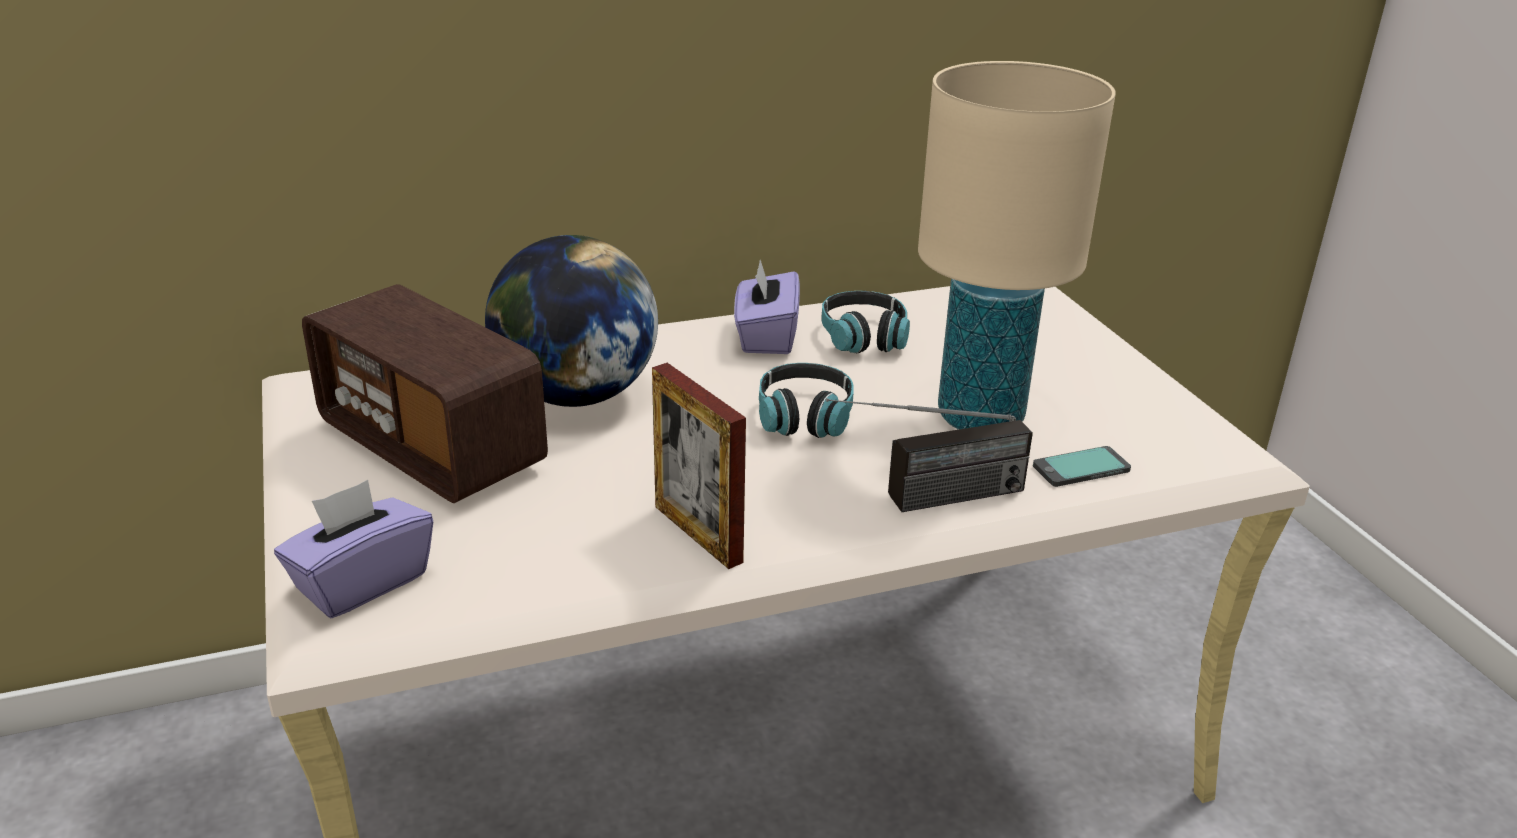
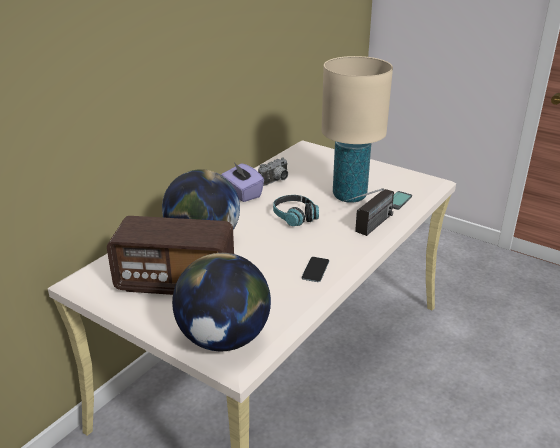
camera: 35 degrees left, 0 degrees up
(361, 582) = (224, 339): purple tissue box -> globe
(698, 534) = (315, 270): picture frame -> phone
(863, 336) = (276, 181): headphones -> camera

